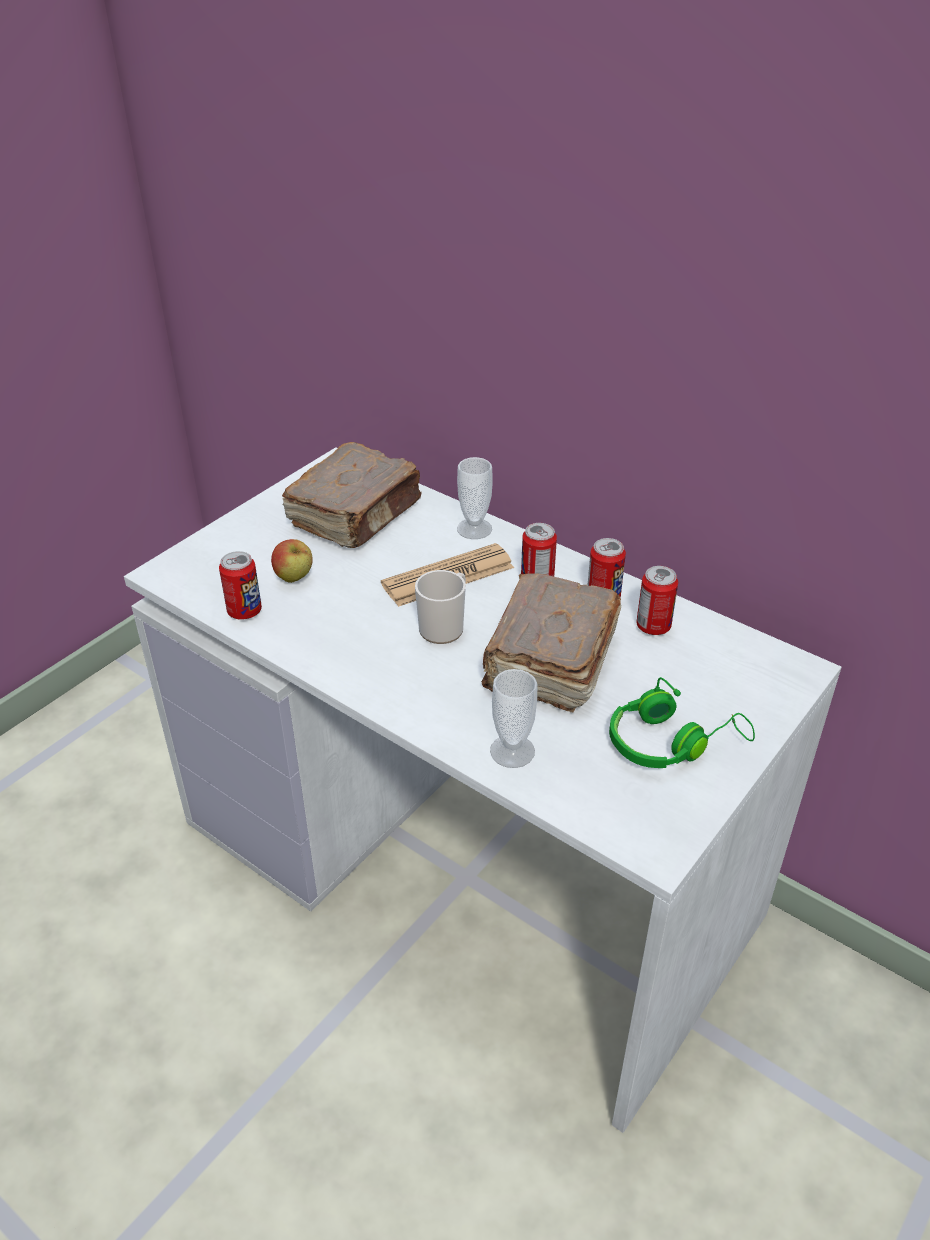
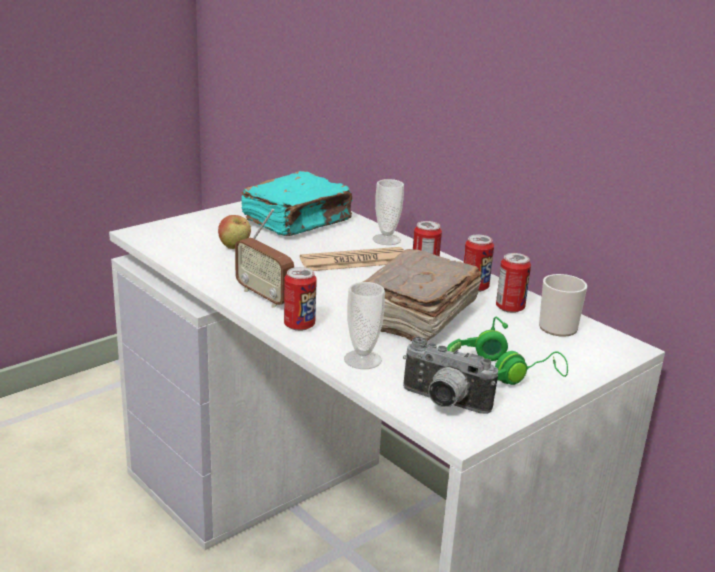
camera: 10 degrees right, 15 degrees down
(244, 611) = (188, 259): can -> can (299, 325)
(356, 514) = (298, 222): brown book -> turquoise book
(361, 662) = (264, 296): none -> radio
(444, 627) = (339, 286): mug -> mug (561, 326)
(624, 806) = (442, 403): none -> camera

